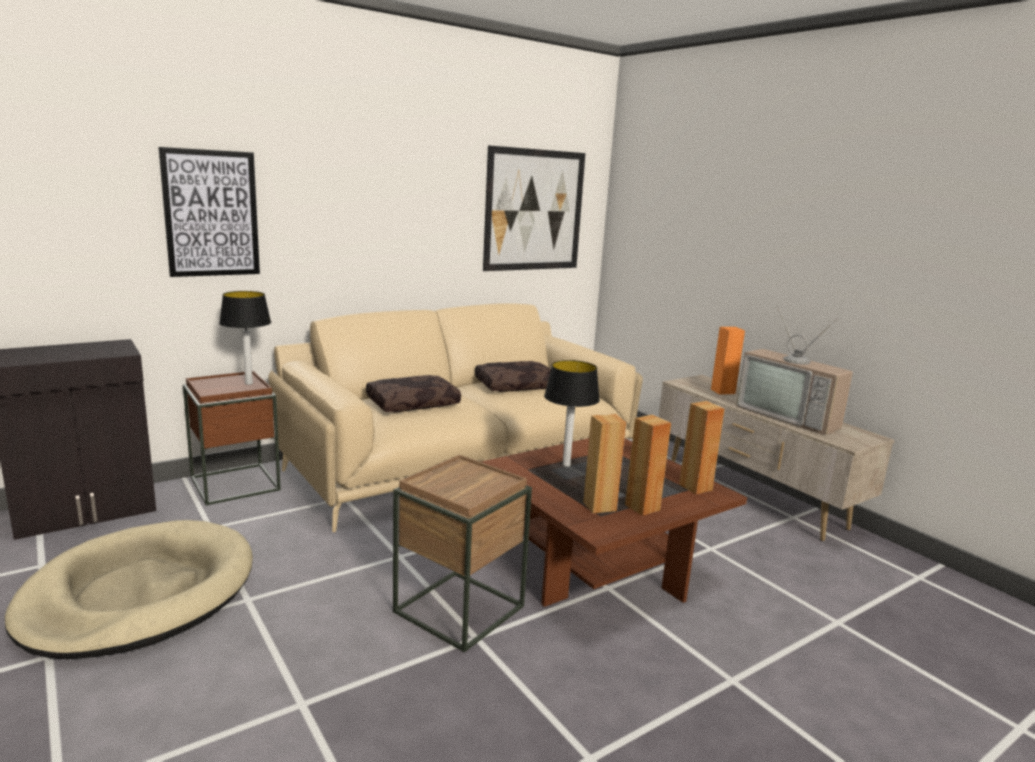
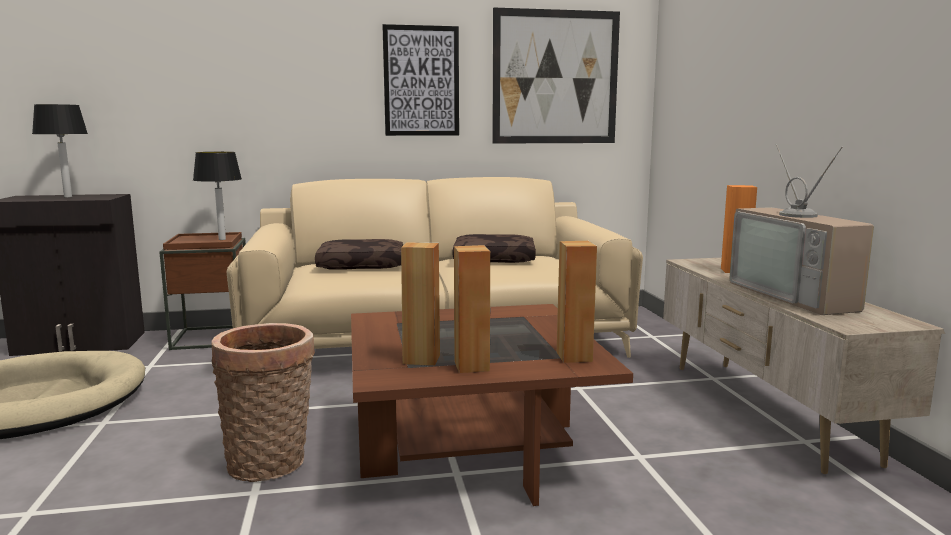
camera: 25 degrees right, 5 degrees down
(211, 213) = (202, 81): picture -> picture (421, 81)
(459, 609) = (271, 463): brown side table -> basket
(566, 465) = (446, 323): table lamp -> table lamp (67, 197)

